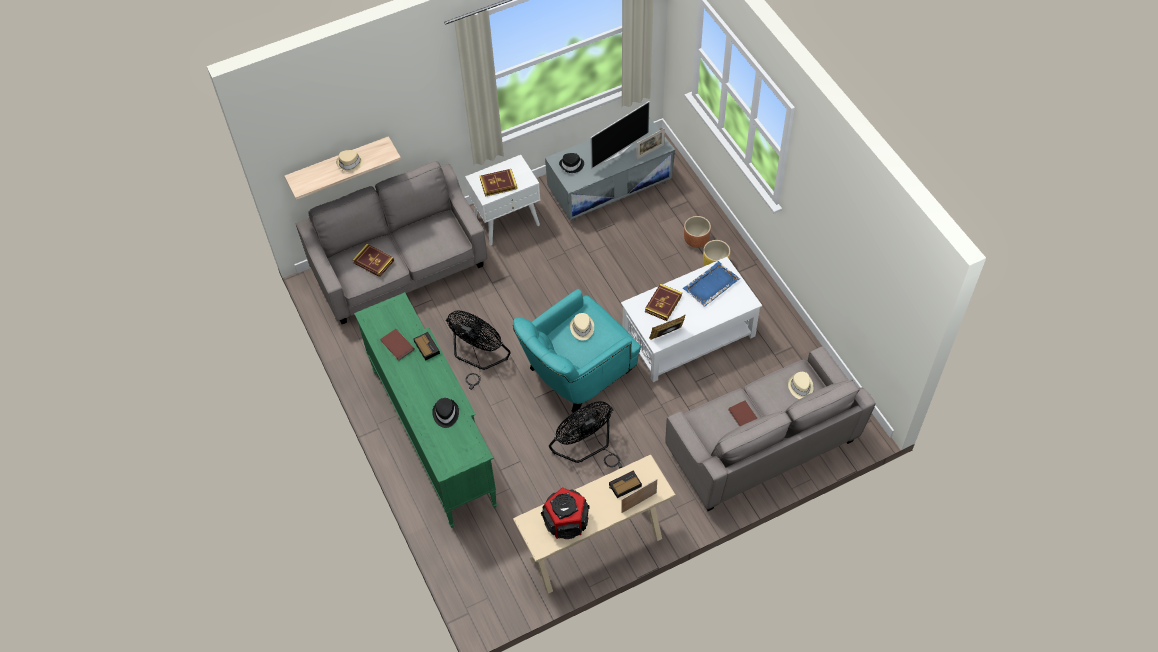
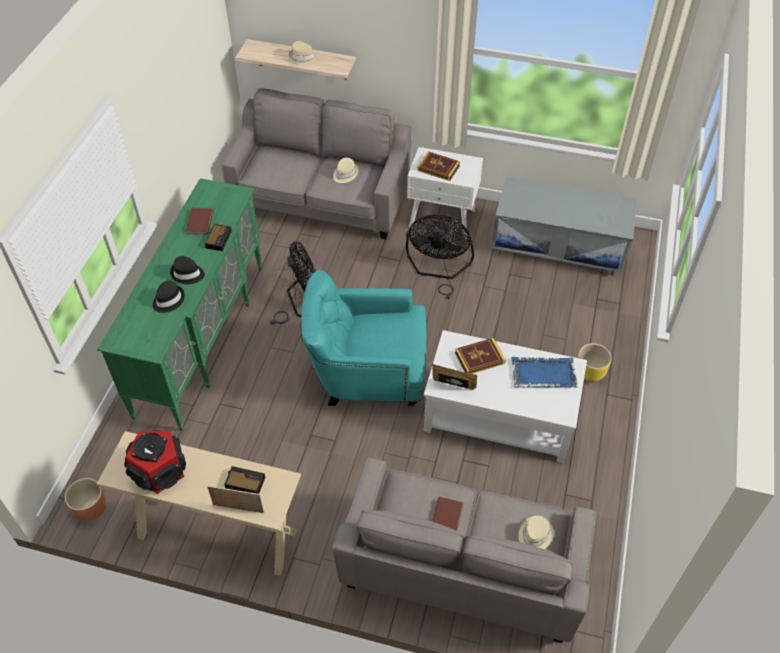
camera: 40 degrees right, 5 degrees down
(373, 262) = (284, 168): book -> none
(572, 165) = (522, 195): black hat -> black hat (187, 274)
(582, 328) = (386, 328): beige hat -> beige hat (345, 174)
(590, 447) = (309, 443): black fan -> black fan (439, 270)
(618, 153) = (575, 210): television -> none
(650, 152) = (606, 227): picture frame -> none
(696, 240) = (592, 340): brown planter -> brown planter (91, 509)

